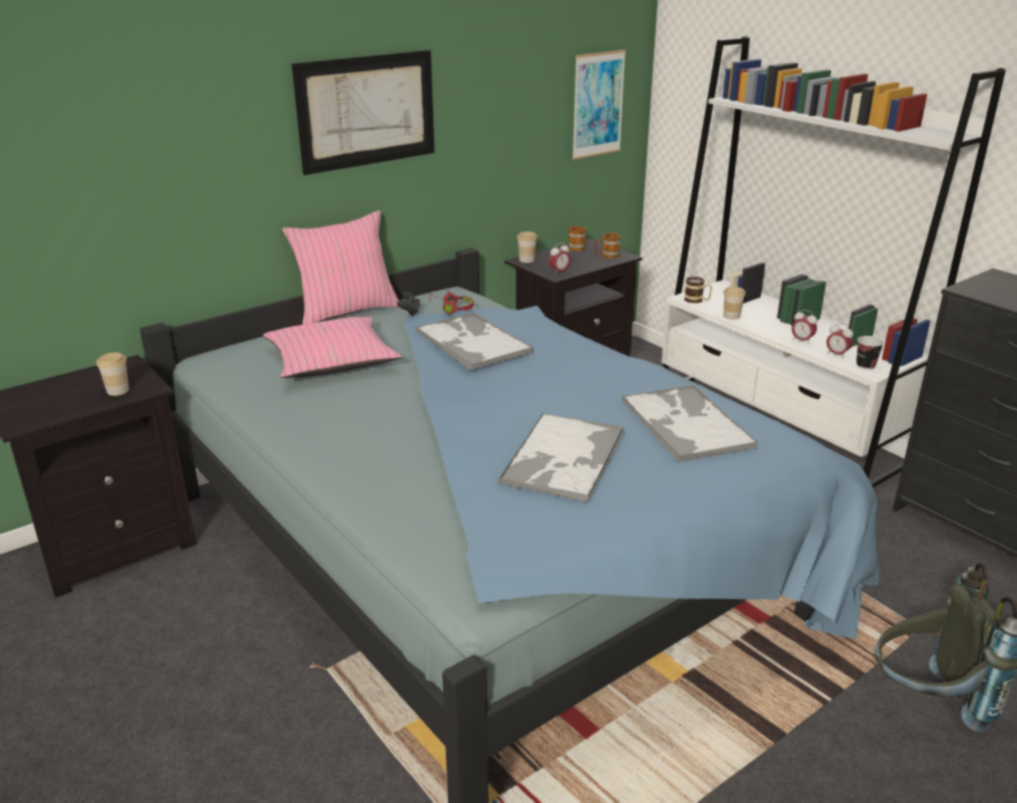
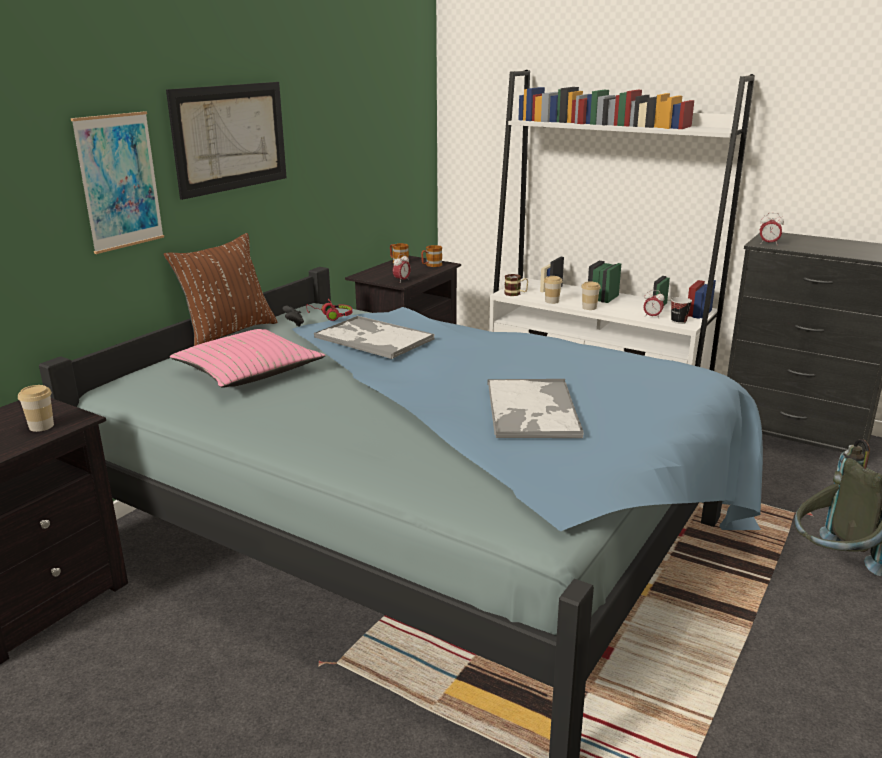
camera: 20 degrees left, 5 degrees down
(346, 311) = (227, 332): pink pillow -> brown pillow
(526, 260) = (365, 275): cup -> cup (589, 307)
(598, 104) = (402, 136): picture -> picture (119, 181)
(685, 423) = (605, 371): tray -> none
(802, 341) = (619, 311): alarm clock -> alarm clock (768, 244)

